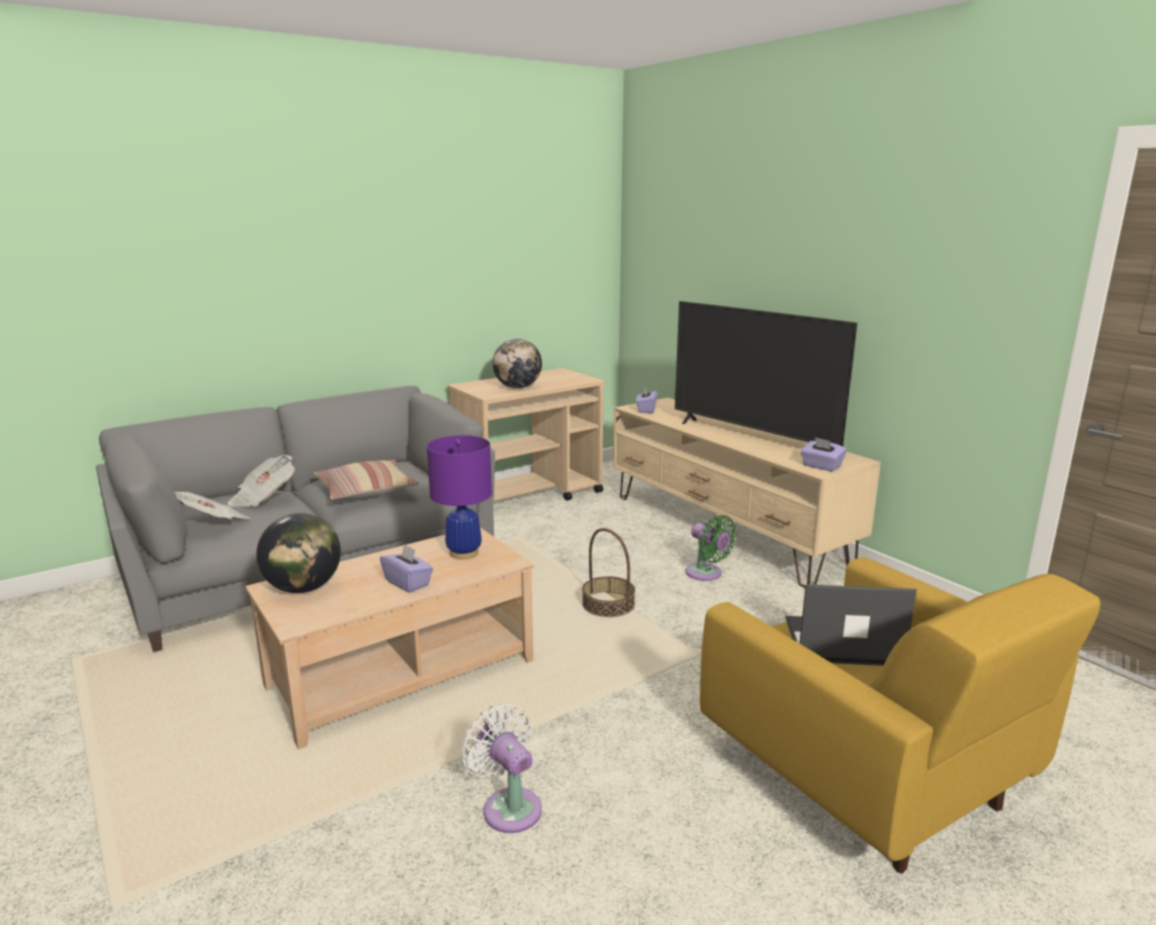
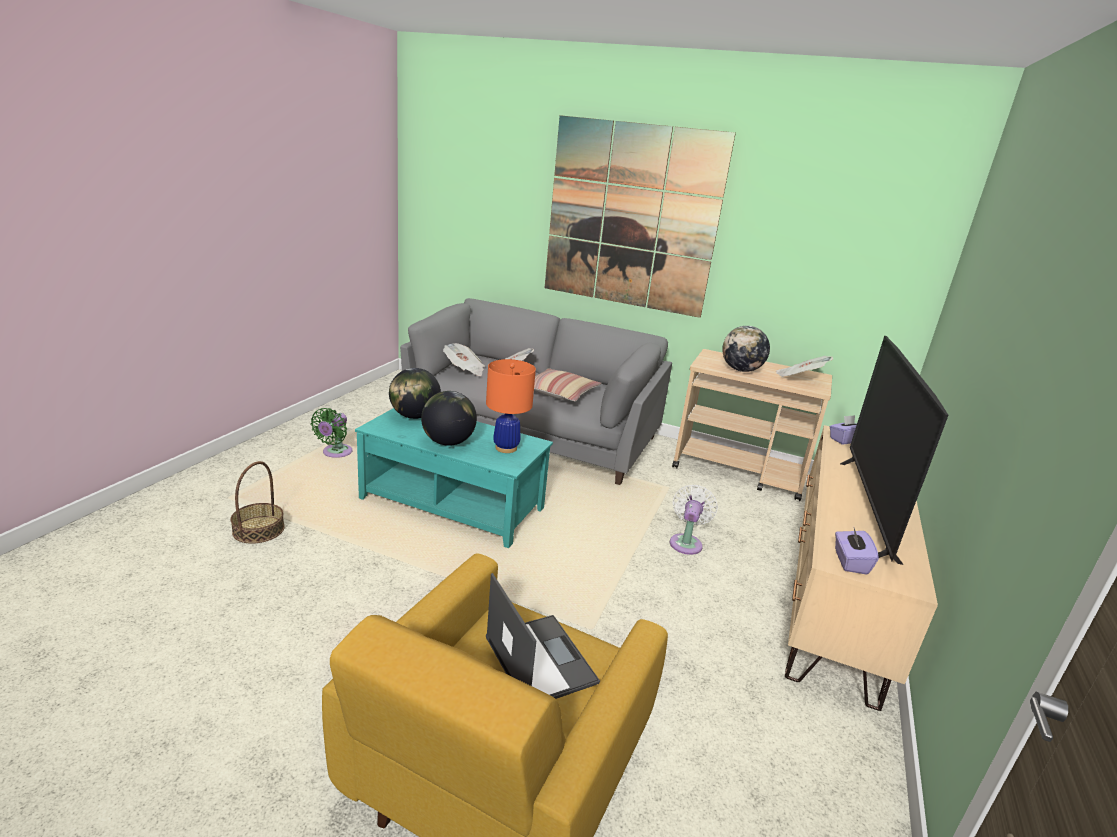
camera: 55 degrees right, 5 degrees up
(322, 253) = (631, 217): none -> picture
(401, 672) = (453, 503): beige coffee table -> turquoise coffee table
(408, 583) = (448, 442): purple tissue box -> globe
(464, 553) = (506, 448): purple table lamp -> orange table lamp
(508, 806) = (352, 589): white fan -> white fan (686, 542)
(560, 377) = (799, 378): none -> newspaper
(608, 605) = (617, 560): basket -> basket (258, 529)
(706, 574) = (730, 600): green fan -> green fan (335, 453)

